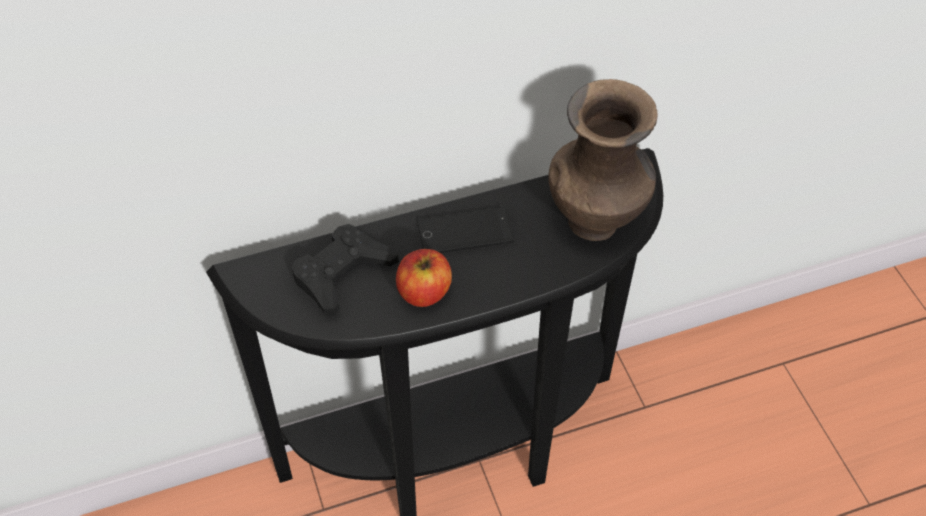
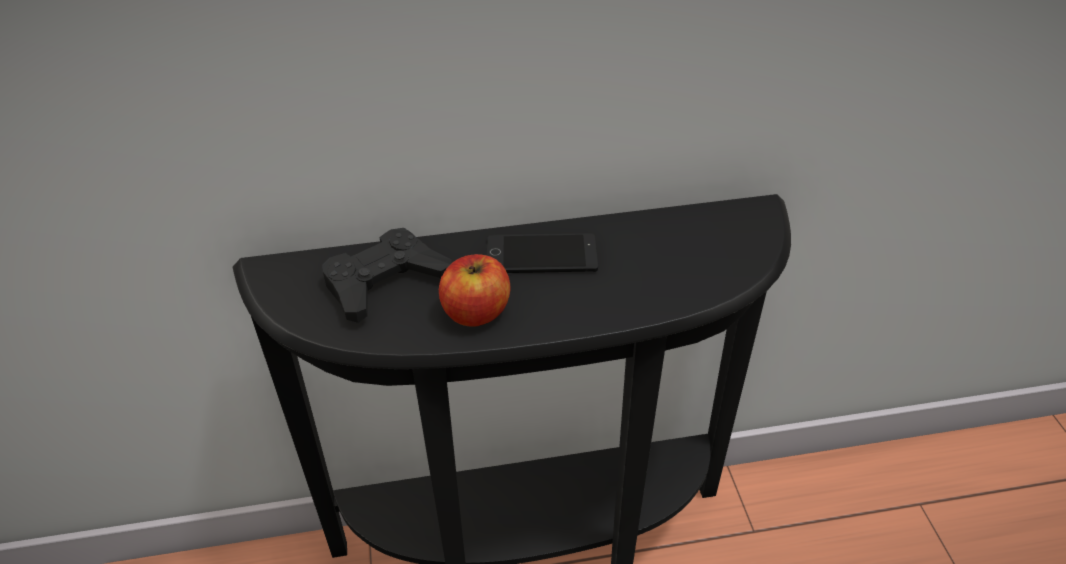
camera: 10 degrees right, 10 degrees down
(596, 220) = (704, 259): brown vase -> none

